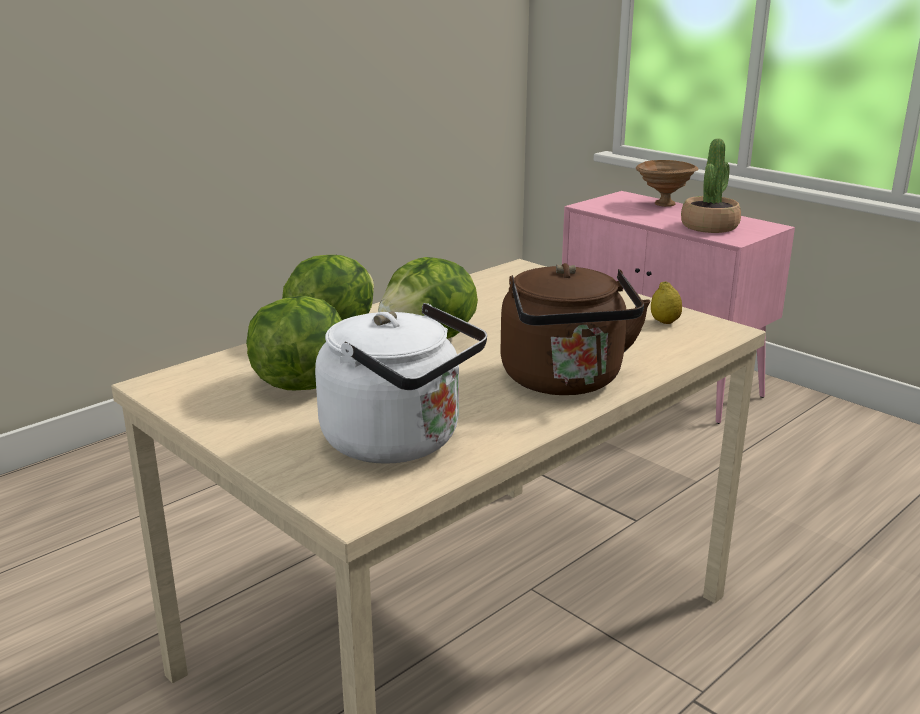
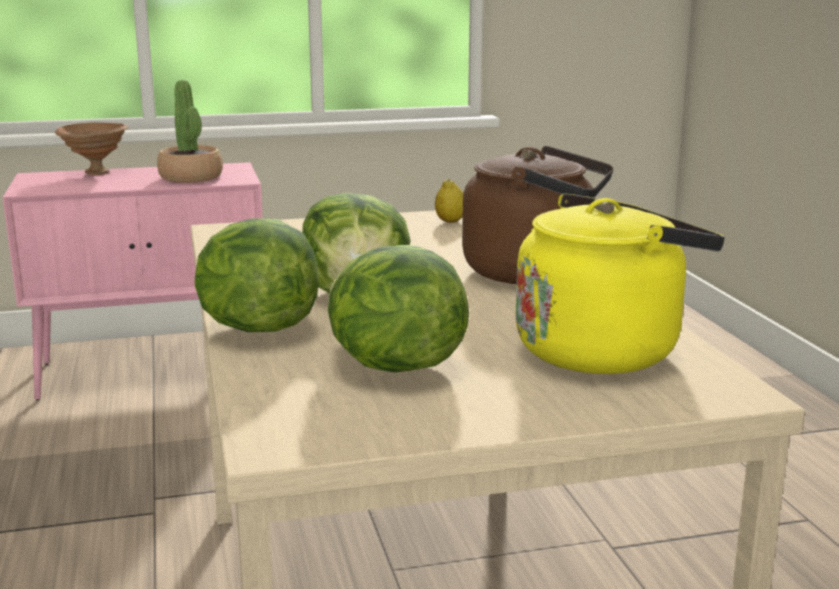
camera: 60 degrees left, 5 degrees down
(400, 442) = (604, 350): white kettle -> yellow kettle

